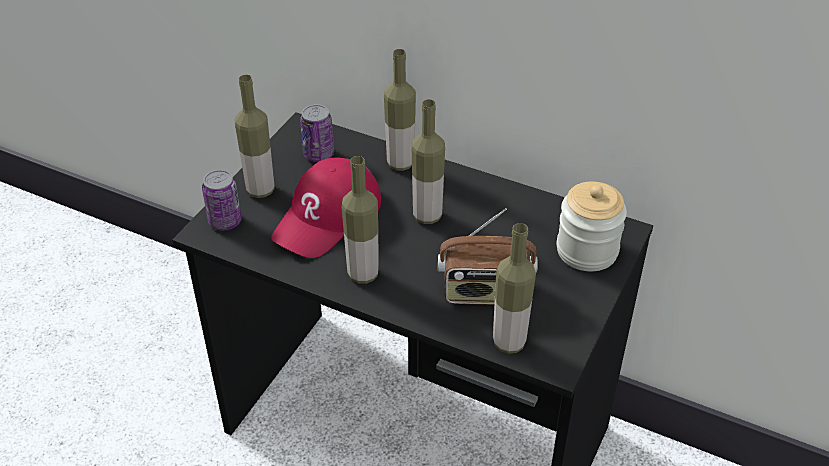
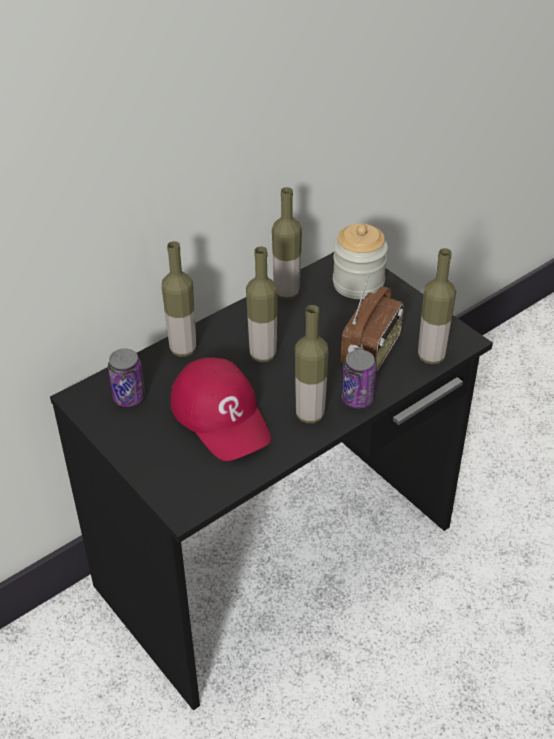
camera: 65 degrees left, 0 degrees up
(225, 221) = (179, 489): can -> can (357, 399)
(260, 190) = (152, 452): bottle -> bottle (286, 293)

